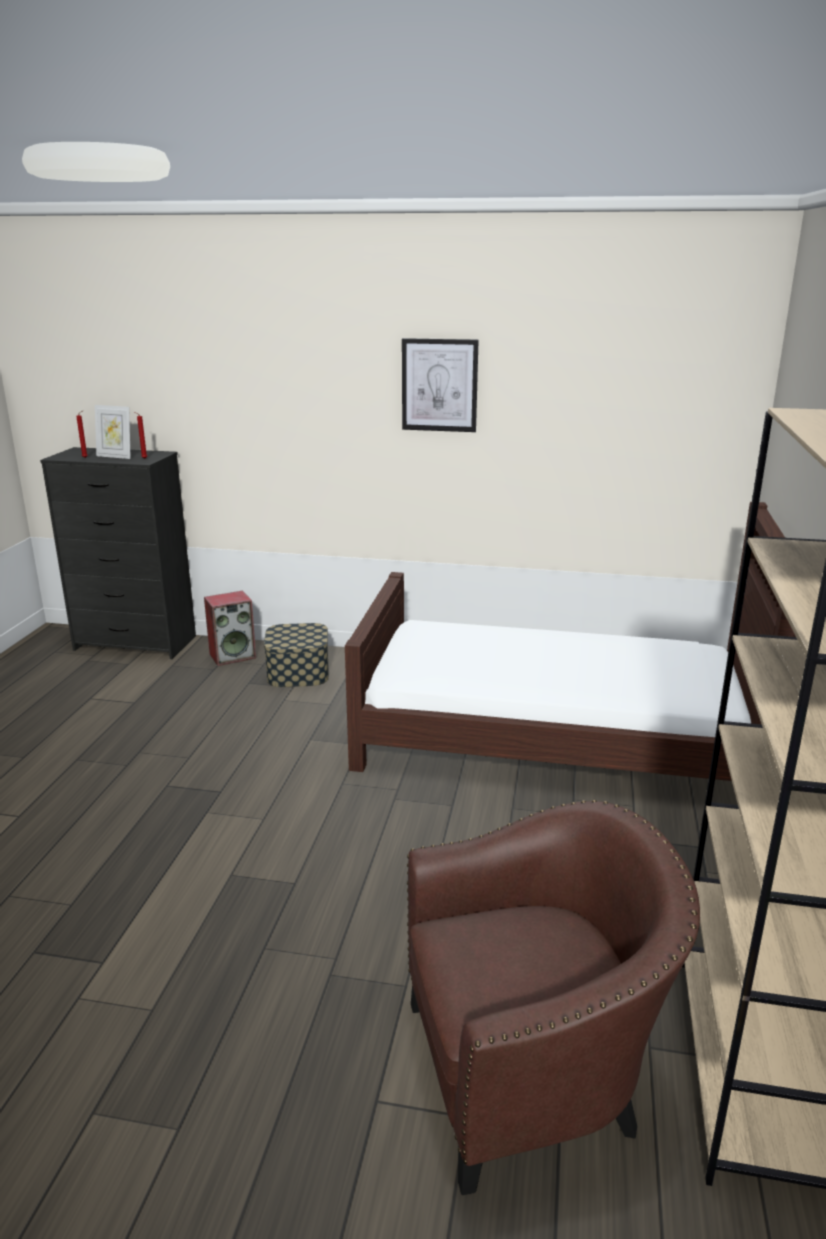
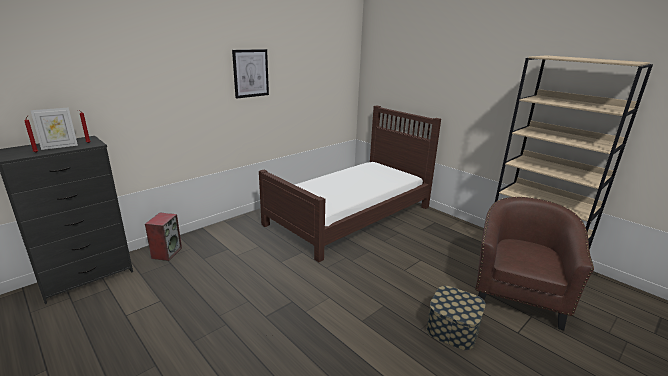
camera: 55 degrees left, 0 degrees up
(298, 672) = (217, 242): storage box -> storage box (452, 328)

